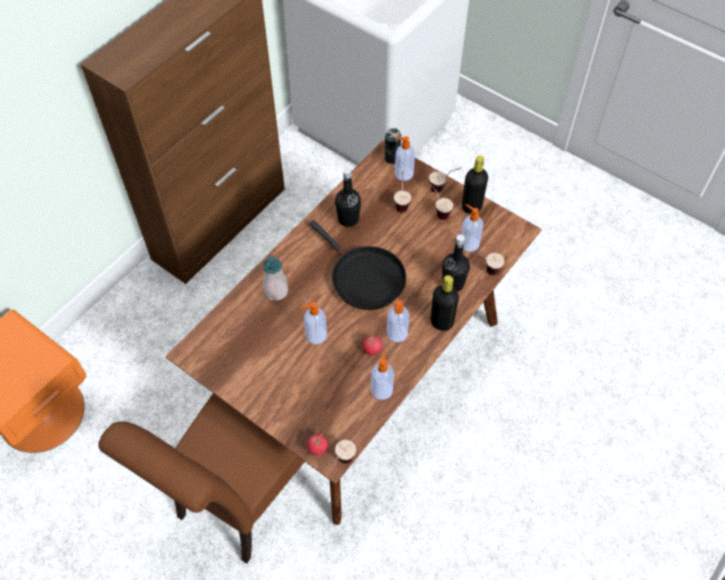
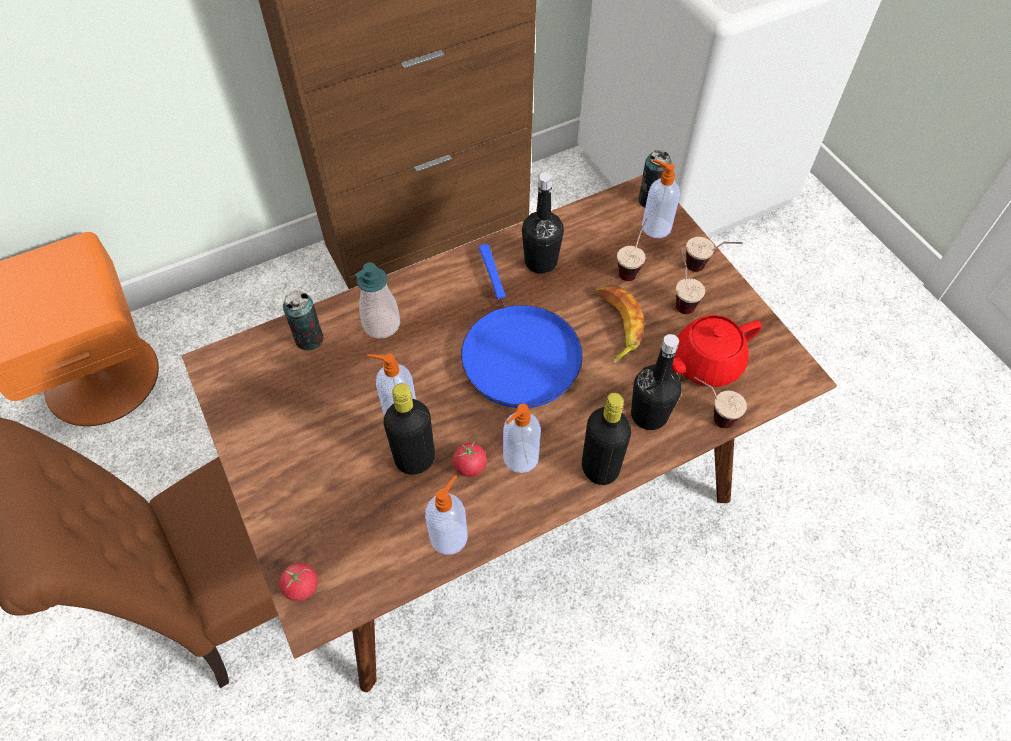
camera: 25 degrees right, 0 degrees up
(238, 316) = (309, 339): none -> can
(341, 464) = (320, 630): cup -> none
(364, 277) = (517, 353): black frying pan -> blue frying pan
(410, 240) = (615, 325): none -> banana
(468, 243) = (704, 363): soap dispenser -> red teapot
(471, 206) = (737, 310): black bottle -> black bottle (415, 459)

